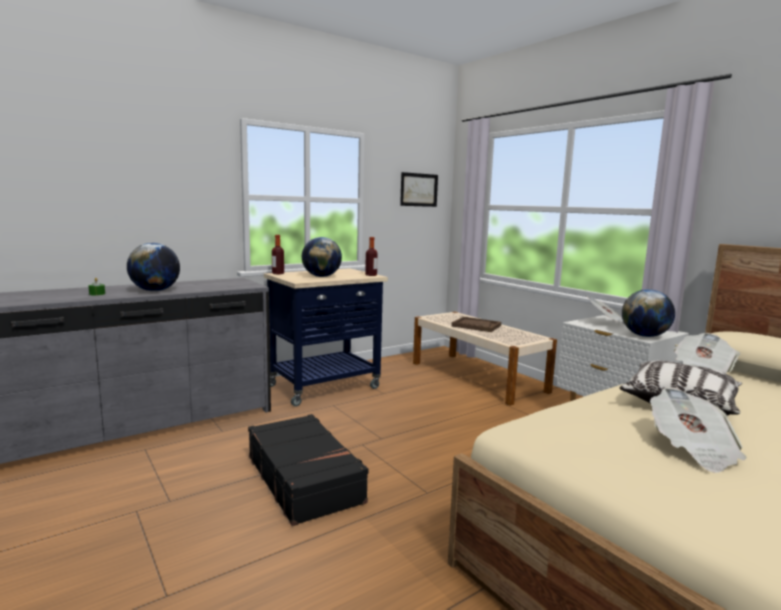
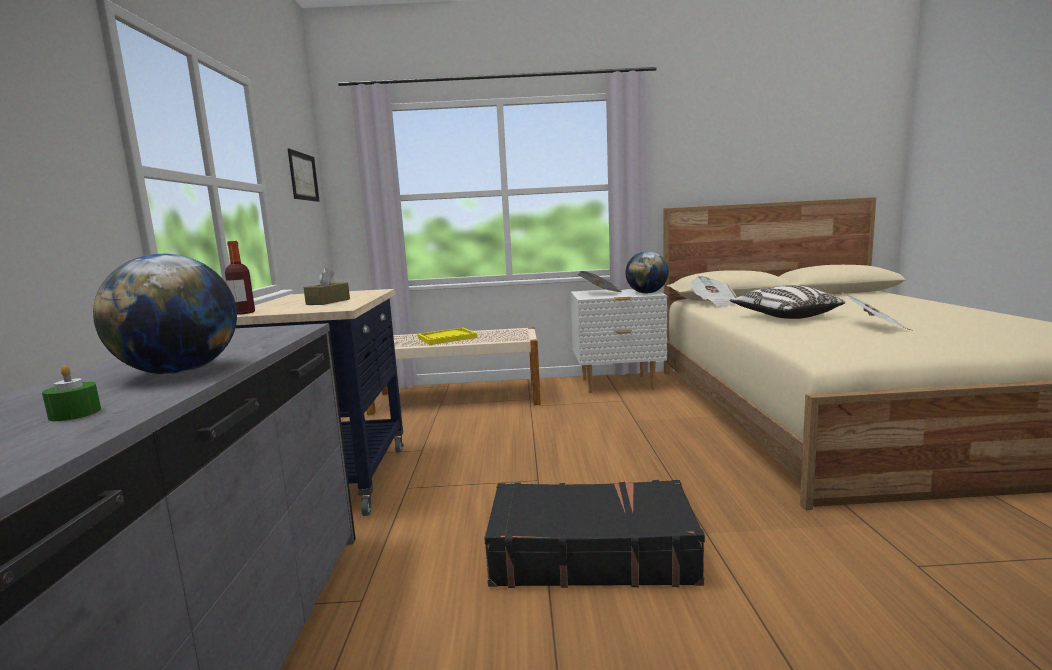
camera: 55 degrees left, 0 degrees up
(321, 276) = (328, 302): globe -> brown tissue box
(371, 275) = (369, 291): bottle -> none
(476, 326) = (447, 338): brown tray -> yellow tray

